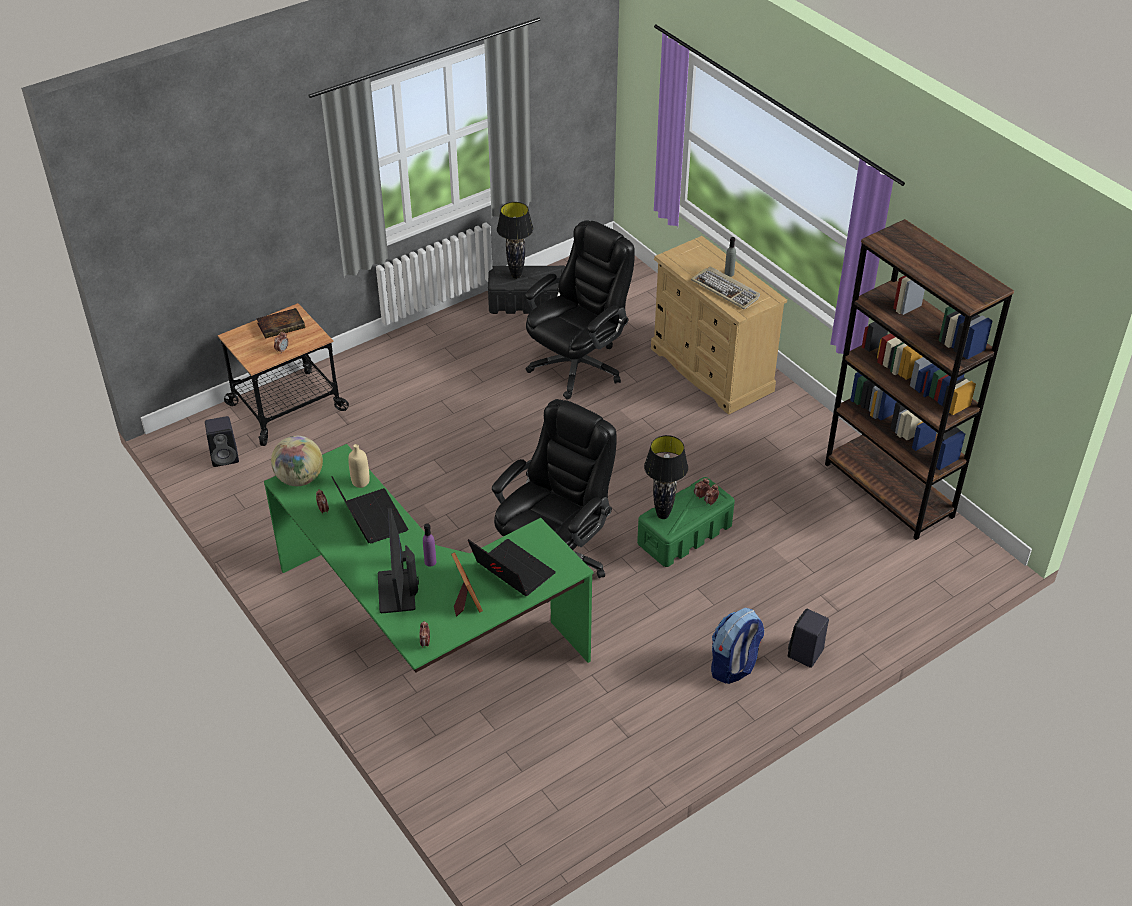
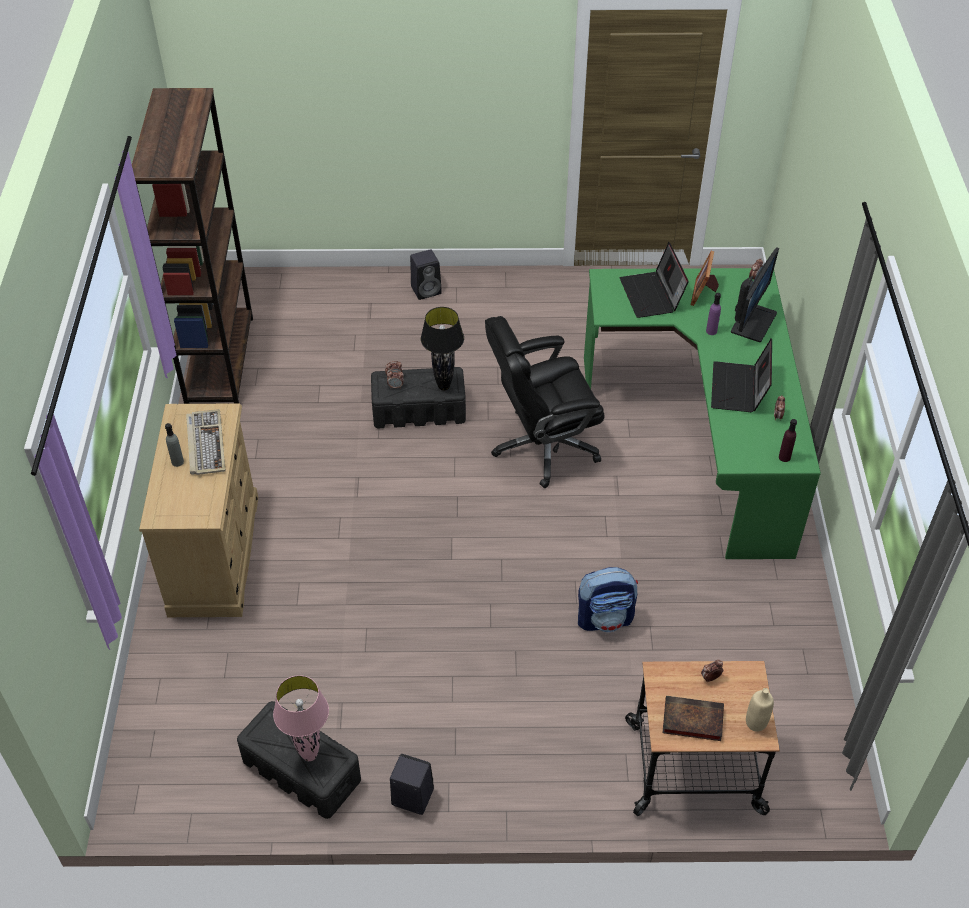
camera: 145 degrees left, 5 degrees up
(226, 457) = (797, 730): black speaker -> black speaker (411, 797)
(299, 479) = (784, 457): globe -> purple bottle
(360, 482) = (728, 426): beige bottle -> beige bottle (756, 723)
(516, 276) = (309, 755): black table lamp -> pink table lamp
(578, 366) = (336, 638): black office chair -> none
(684, 535) = (419, 410): green storage box -> black storage box
(734, 666) = (484, 306): backpack -> backpack (605, 618)

